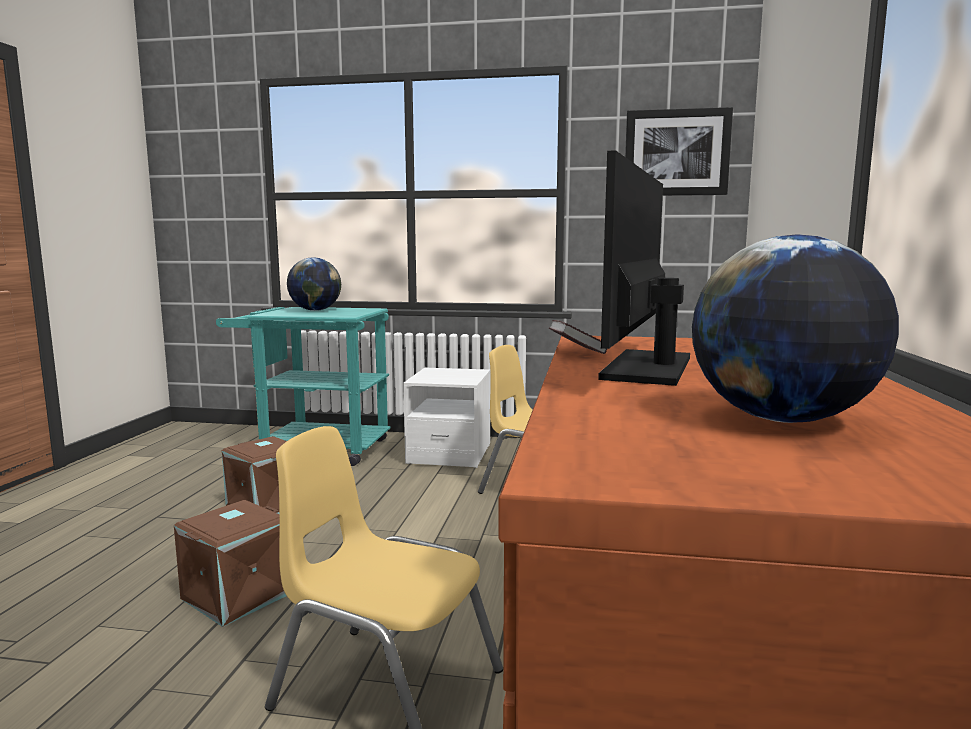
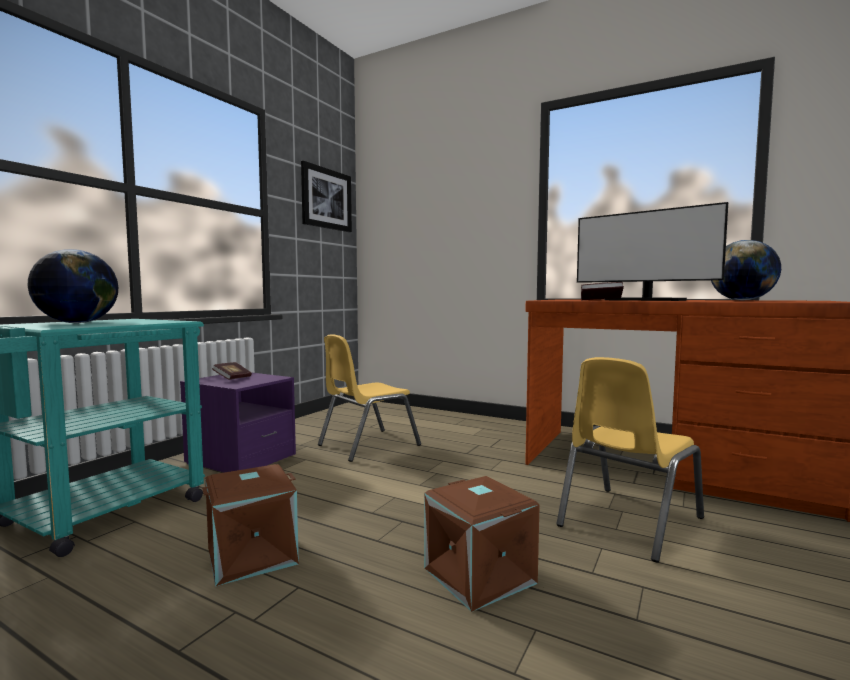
camera: 70 degrees left, 5 degrees down
(447, 374) = (232, 378): none -> book
(449, 454) = (241, 459): white nightstand -> purple nightstand

